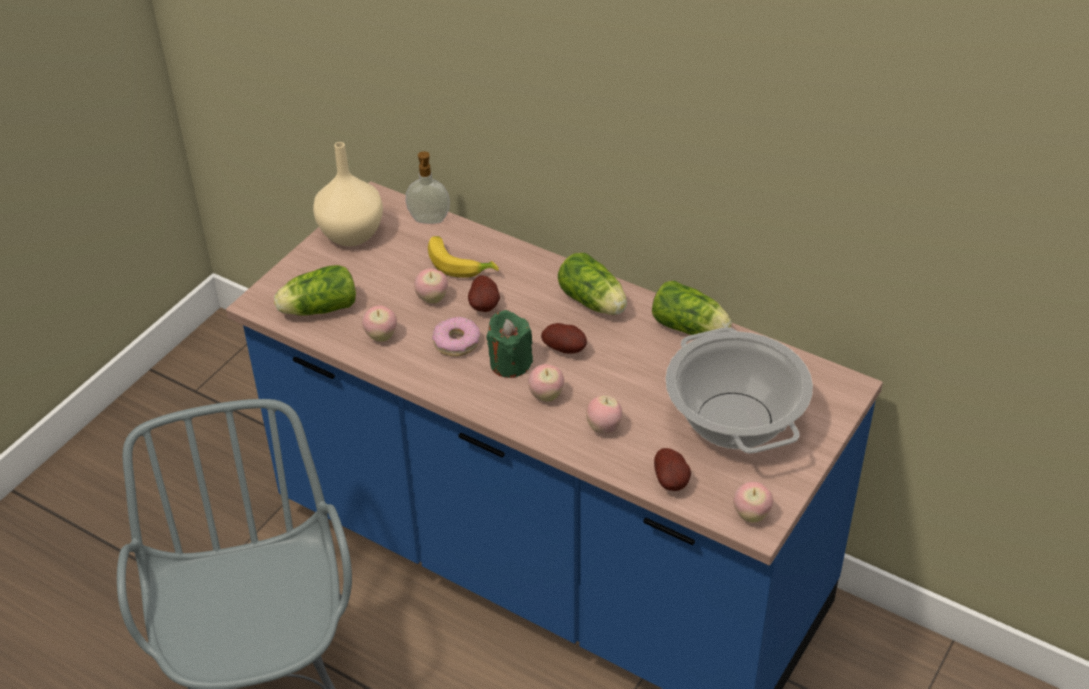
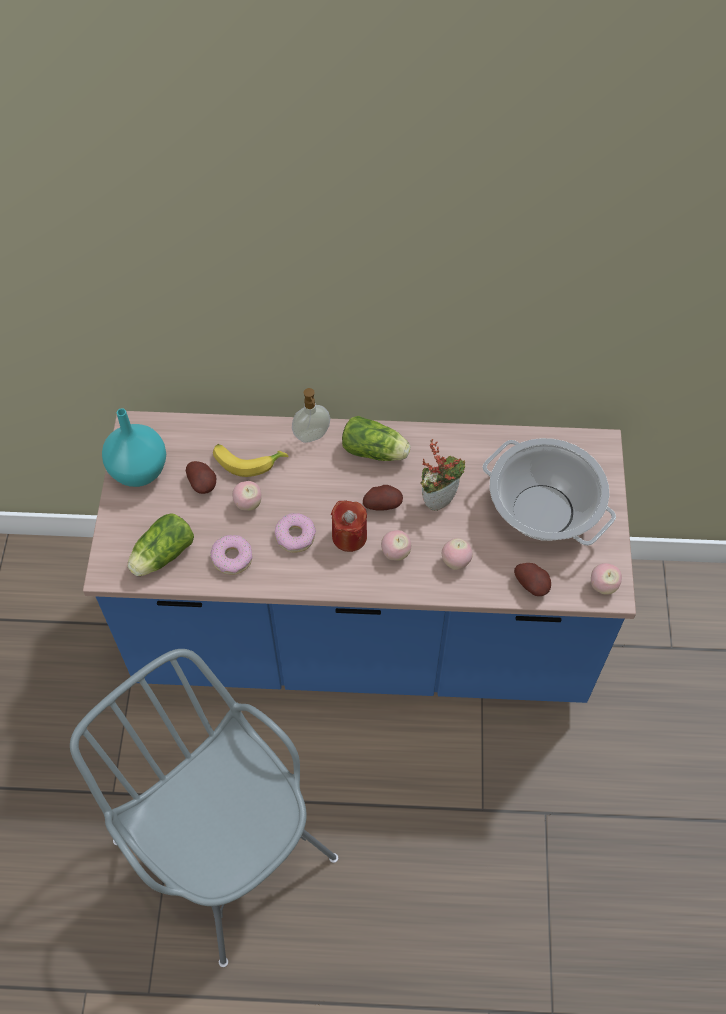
camera: 30 degrees left, 15 degrees up
(352, 235) = (140, 471): beige vase -> turquoise vase
(381, 336) = (232, 558): apple -> donut
(429, 220) = (194, 429): soap dispenser -> soap dispenser (312, 436)
(485, 306) = (295, 492): potato -> potato (203, 484)
(510, 363) = (349, 536): green candle -> red candle
(629, 366) = (439, 498): none -> potted plant
(691, 329) = (462, 443): lettuce -> none

